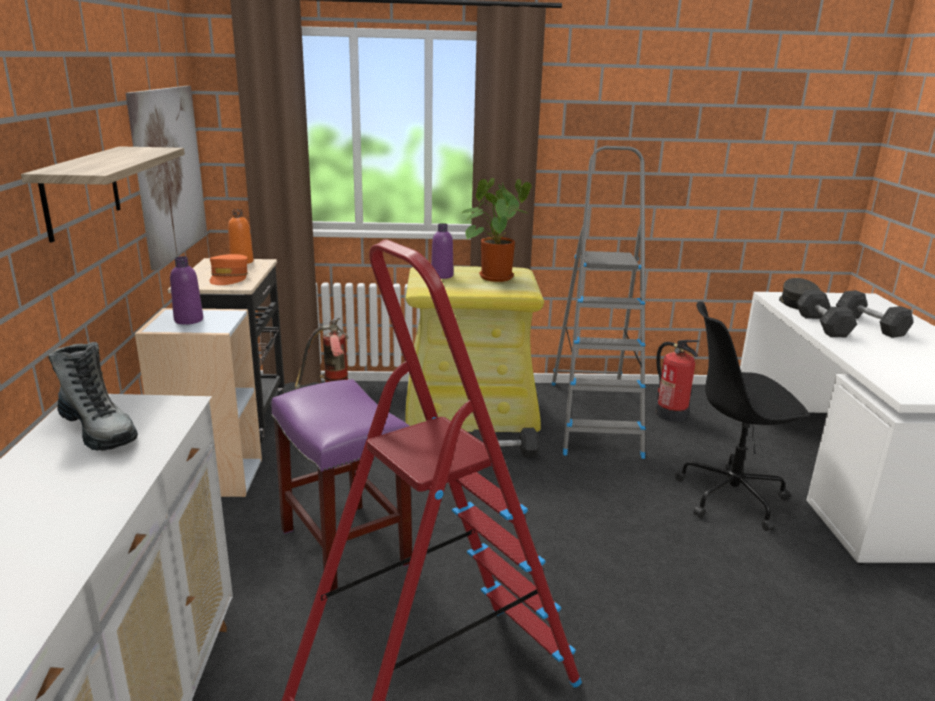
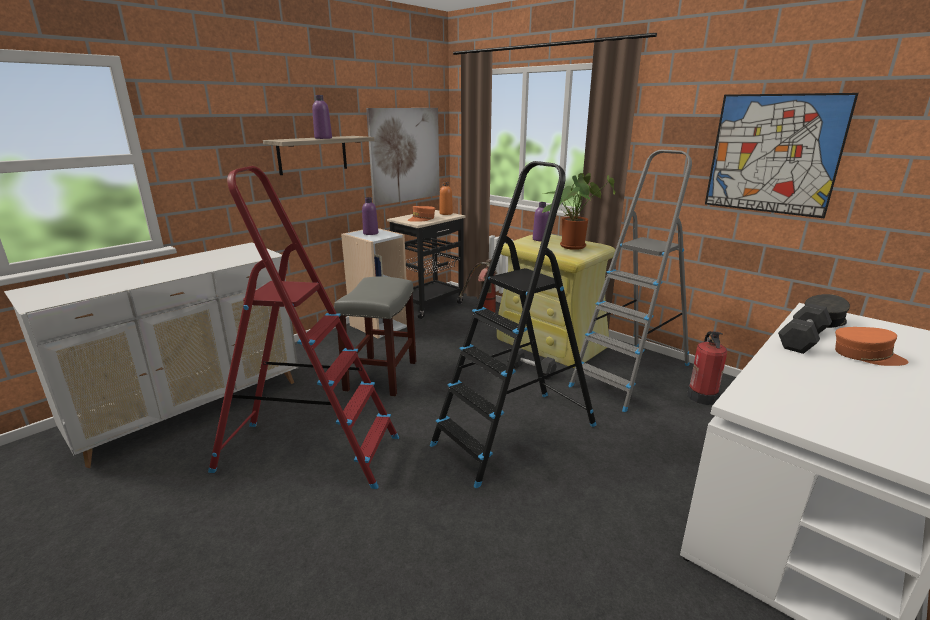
camera: 45 degrees right, 0 degrees up
(98, 430) = (227, 254): boot -> none
(122, 158) = (323, 138): none -> purple bottle
(346, 547) = (381, 376): purple stool -> grey stool
(602, 534) = (515, 435): none -> black step ladder
(686, 144) = (773, 154): none -> picture
(727, 497) = (646, 462): black office chair -> none
(870, 325) = (866, 355): grey dumbbell -> orange cap

